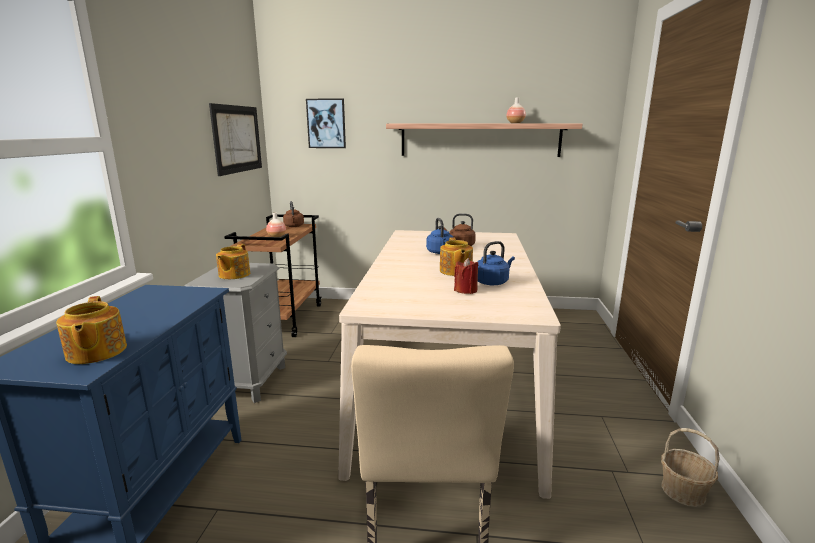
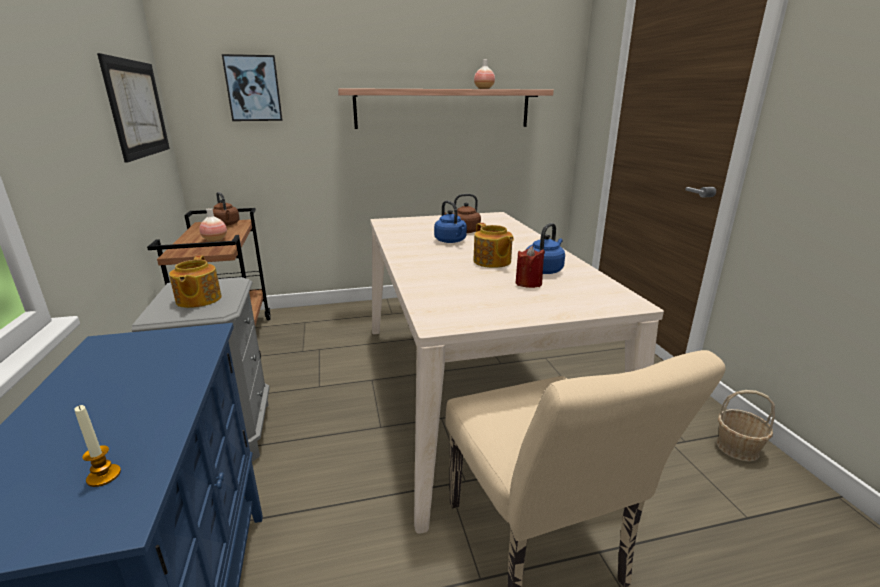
camera: 20 degrees left, 5 degrees up
(95, 352) = (104, 476): teapot -> candle

